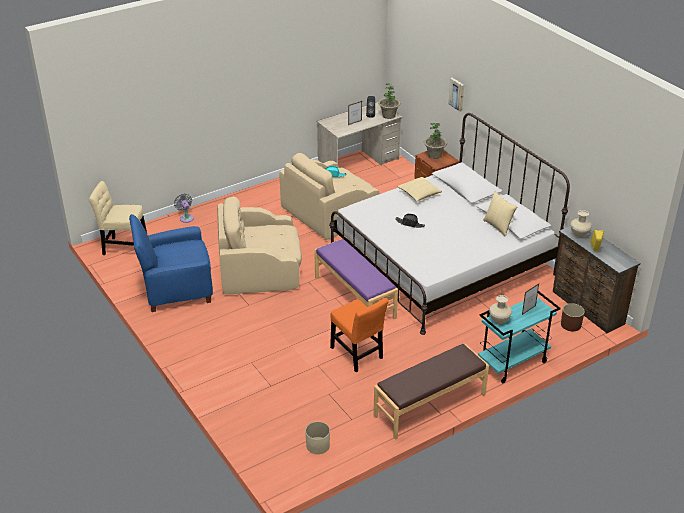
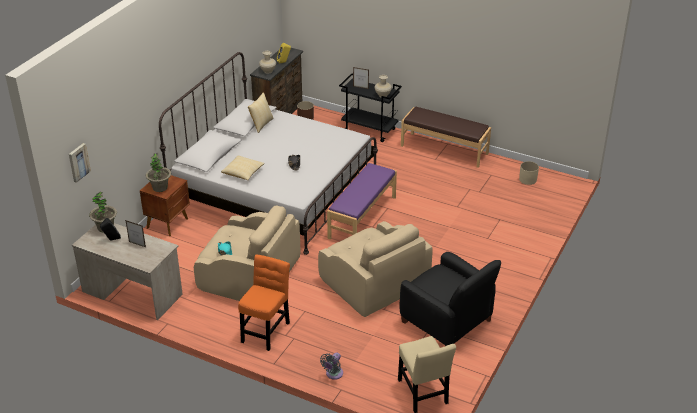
camera: 120 degrees left, 0 degrees up
(176, 288) = (447, 322): blue armchair -> black armchair
(357, 355) = (427, 193): orange chair -> orange chair (266, 330)
(457, 94) = (140, 118): picture -> picture (78, 162)
(512, 363) = (370, 130): turquoise cart -> black cart

